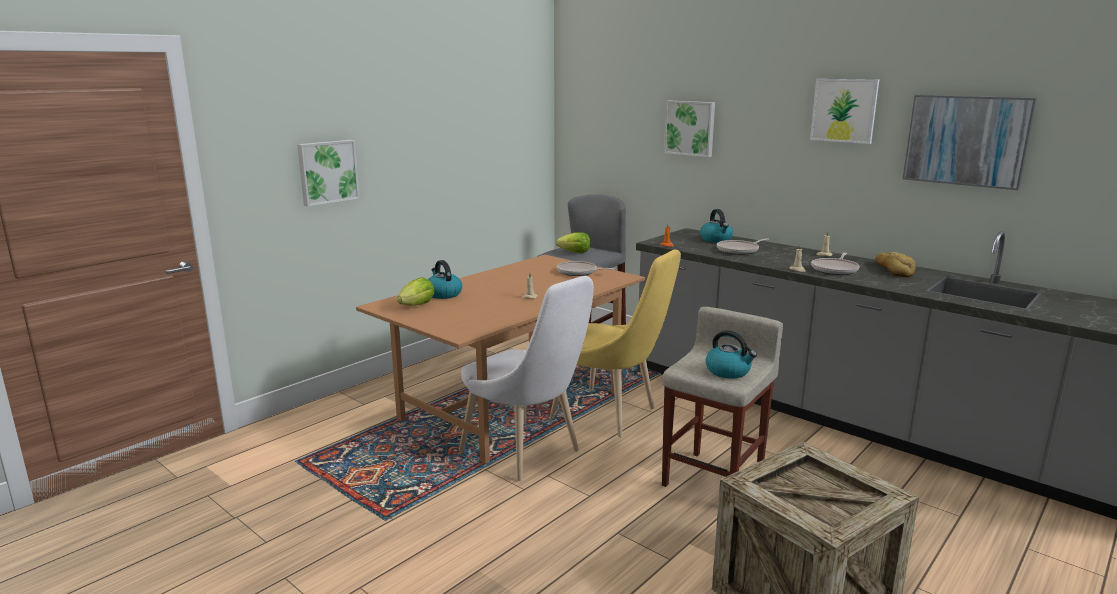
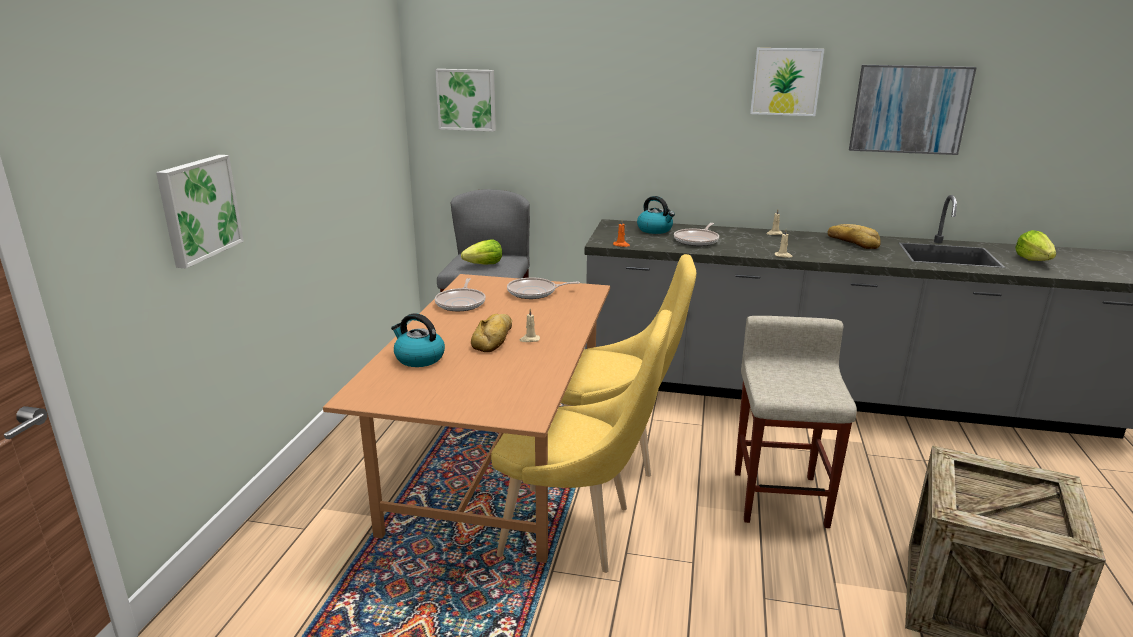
camera: 30 degrees left, 5 degrees up
(417, 306) = (409, 385): lettuce -> lettuce (1033, 260)
(507, 292) = (494, 338): none -> bread
(526, 453) = (575, 532): white chair -> yellow chair
(690, 128) = (602, 105): picture -> picture (467, 99)
(728, 371) = (813, 385): kettle -> none
(835, 269) = (811, 250): frying pan -> frying pan (461, 303)

